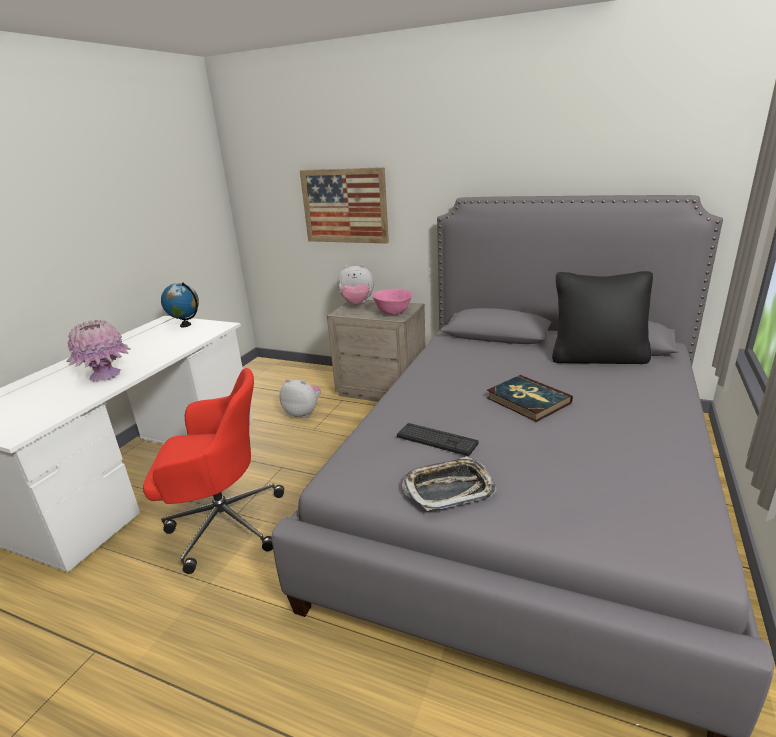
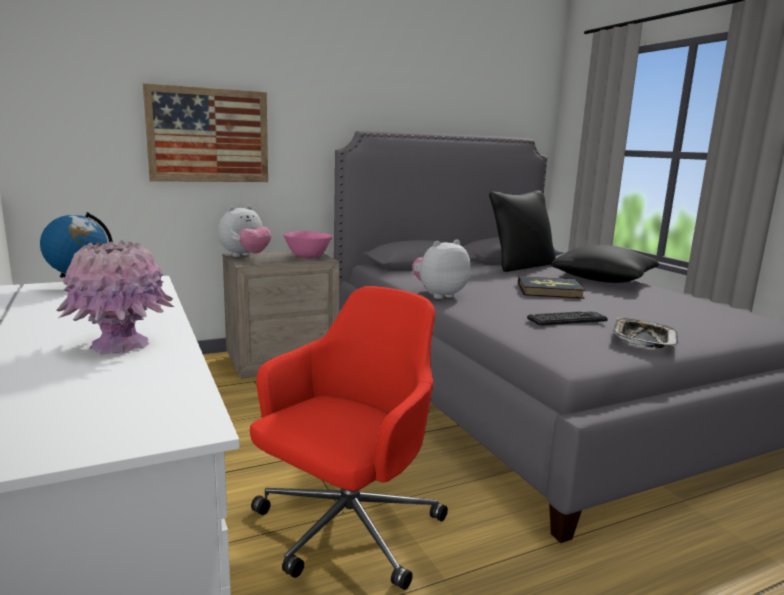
camera: 50 degrees left, 10 degrees down
(303, 413) = (229, 405): plush toy -> plush toy (439, 295)
(647, 403) = (603, 279): none -> black pillow

